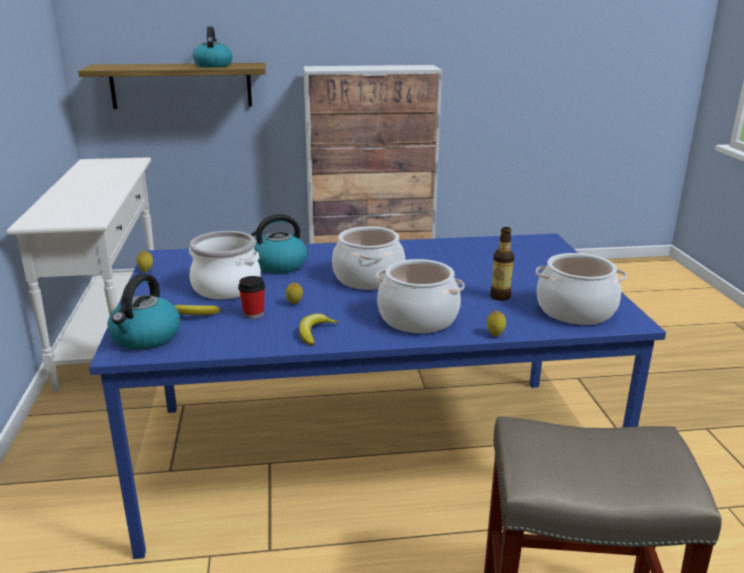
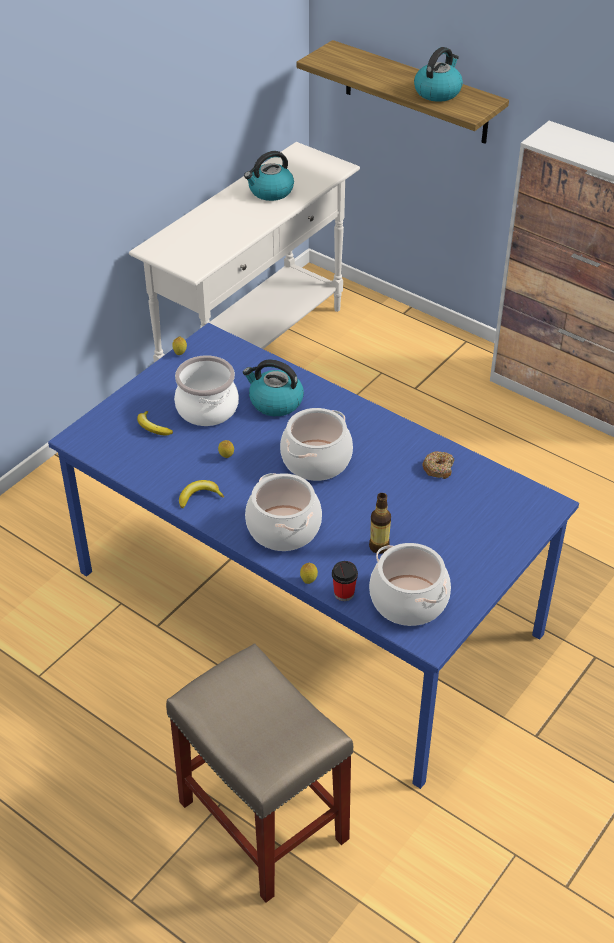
camera: 45 degrees right, 20 degrees up
(145, 337) = (102, 433): kettle -> kettle (270, 191)
(253, 314) = (188, 451): cup -> cup (344, 593)
(455, 251) = (438, 468): none -> donut

